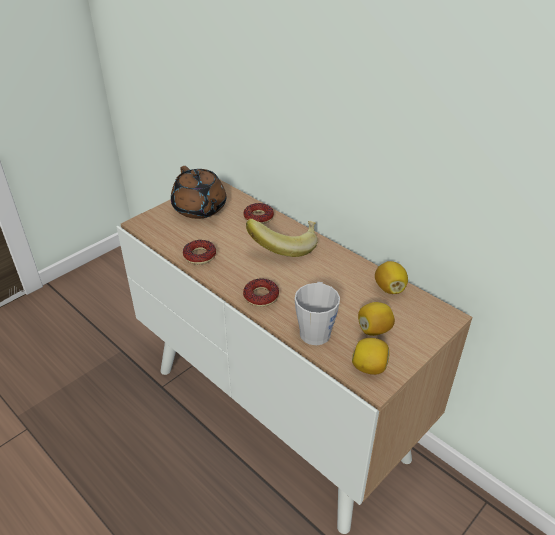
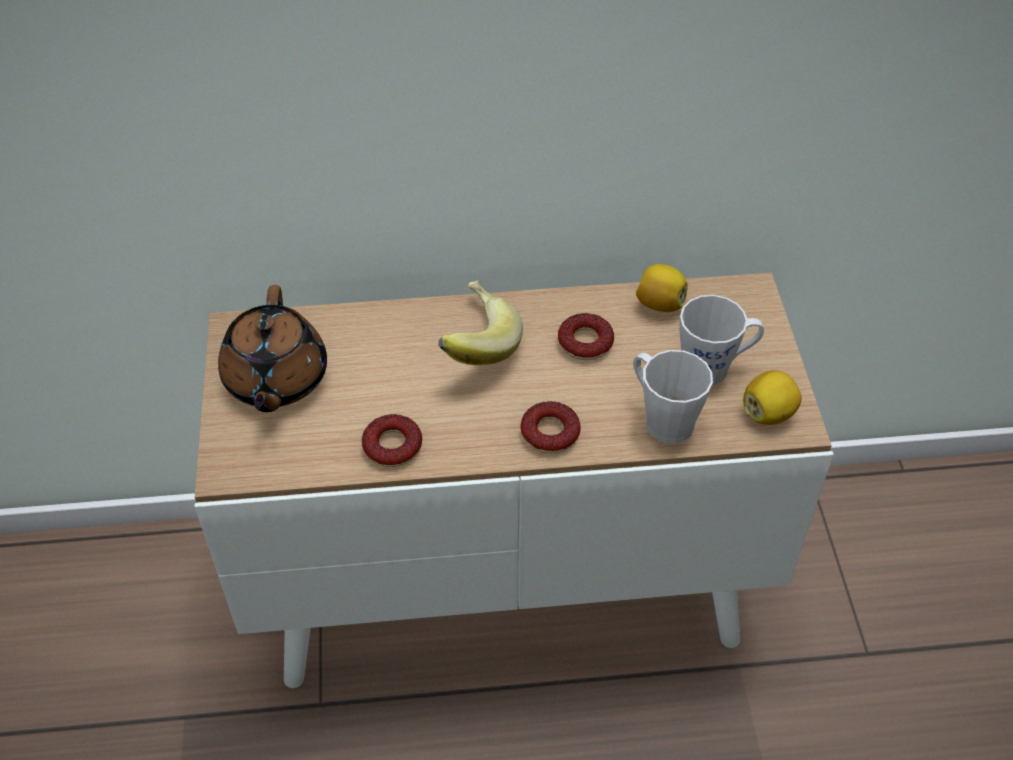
camera: 50 degrees left, 10 degrees up
(200, 209) = (275, 380): brown teapot -> brown teapot turned 75 degrees clockwise
(258, 217) = (376, 329): donut -> donut (585, 342)
(374, 330) = (714, 367): lemon -> grey mug

